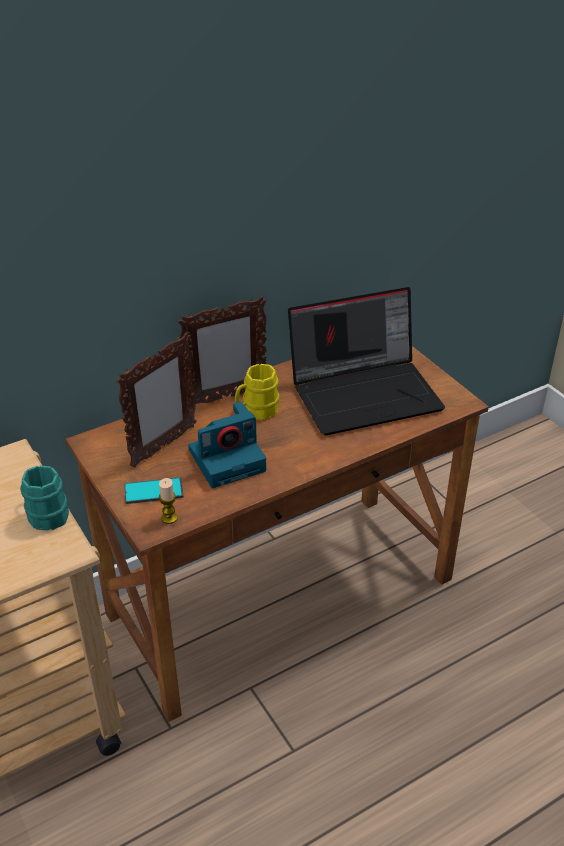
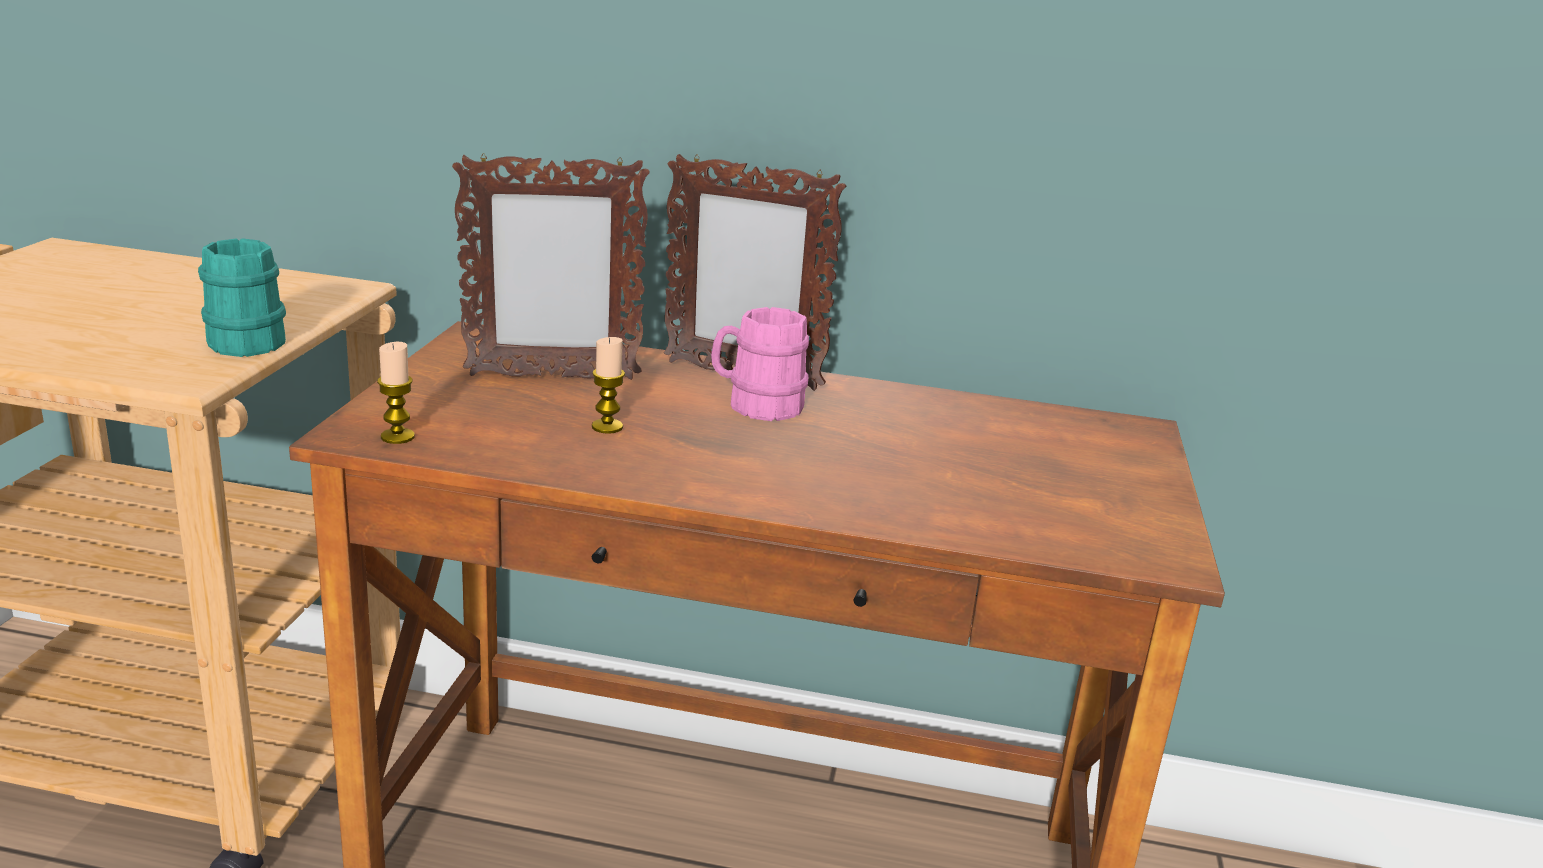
camera: 40 degrees right, 15 degrees down
(153, 491) = (441, 405): phone -> none
(228, 459) = (607, 427): camera -> candle
(256, 411) = (756, 405): yellow mug -> pink mug
(365, 392) = (984, 466): laptop -> none

